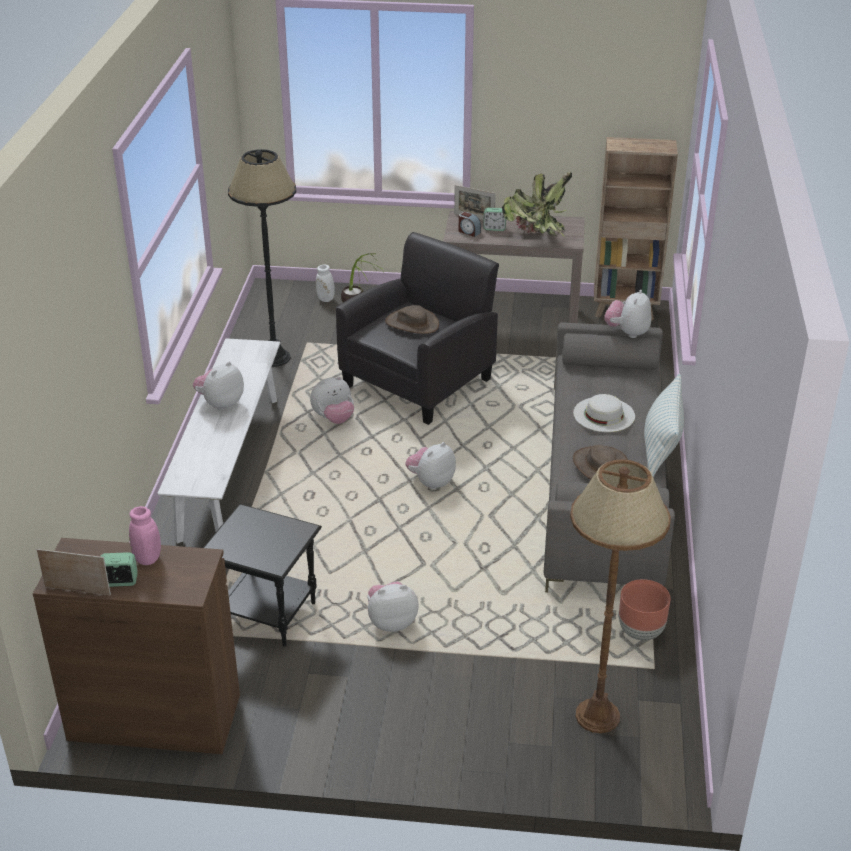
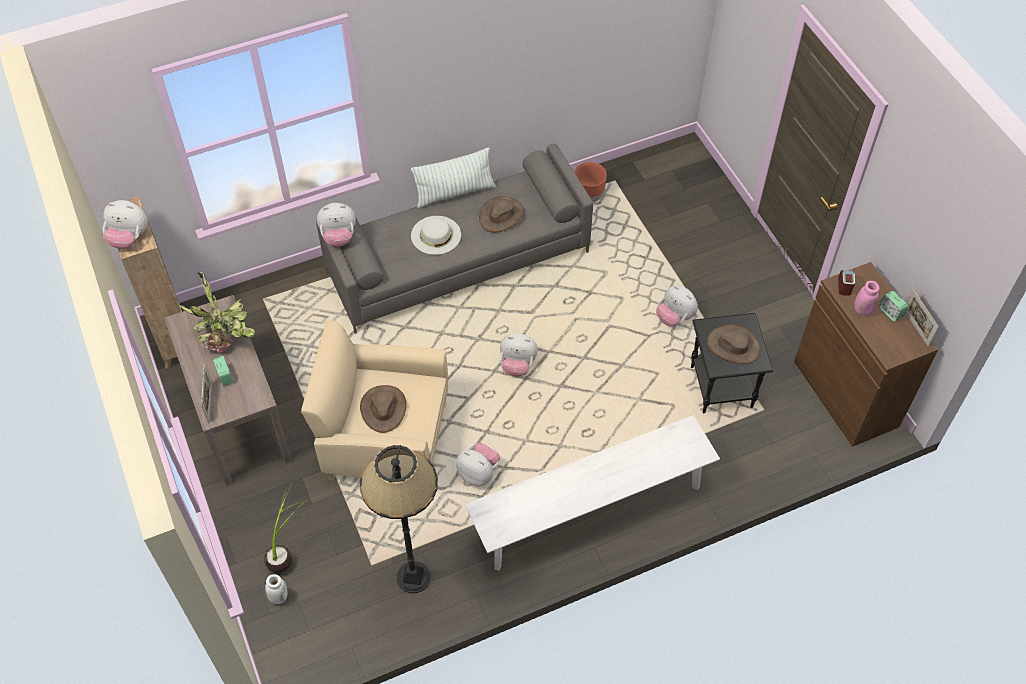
camera: 120 degrees left, 20 degrees up
(220, 403) = (586, 489): plush toy -> plush toy (129, 238)
(257, 538) = (733, 346): none -> brown hat
(419, 382) = (385, 439): black armchair -> beige armchair
(469, 232) = (244, 393): alarm clock -> alarm clock (844, 286)
(598, 716) = (670, 192): brown floor lamp -> none

